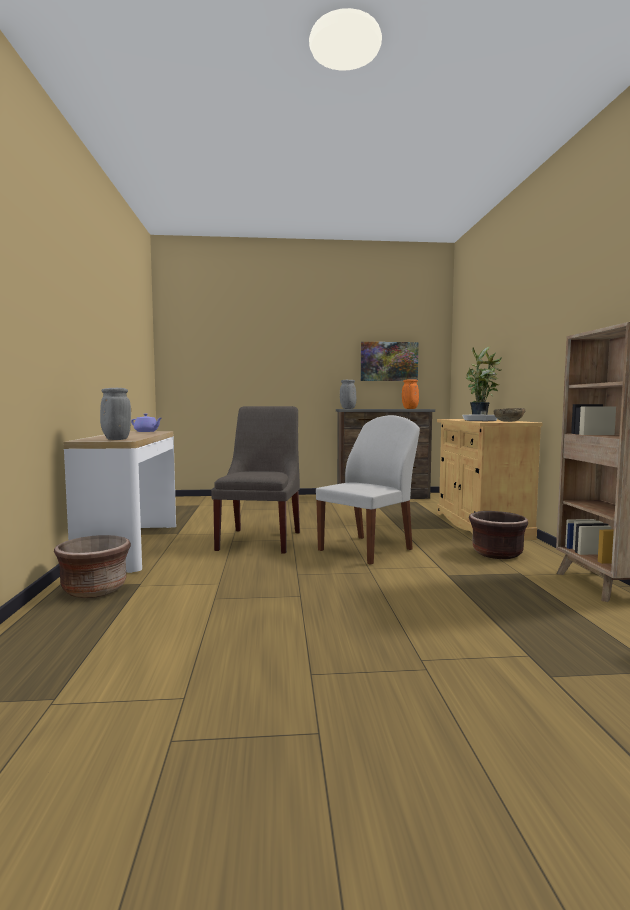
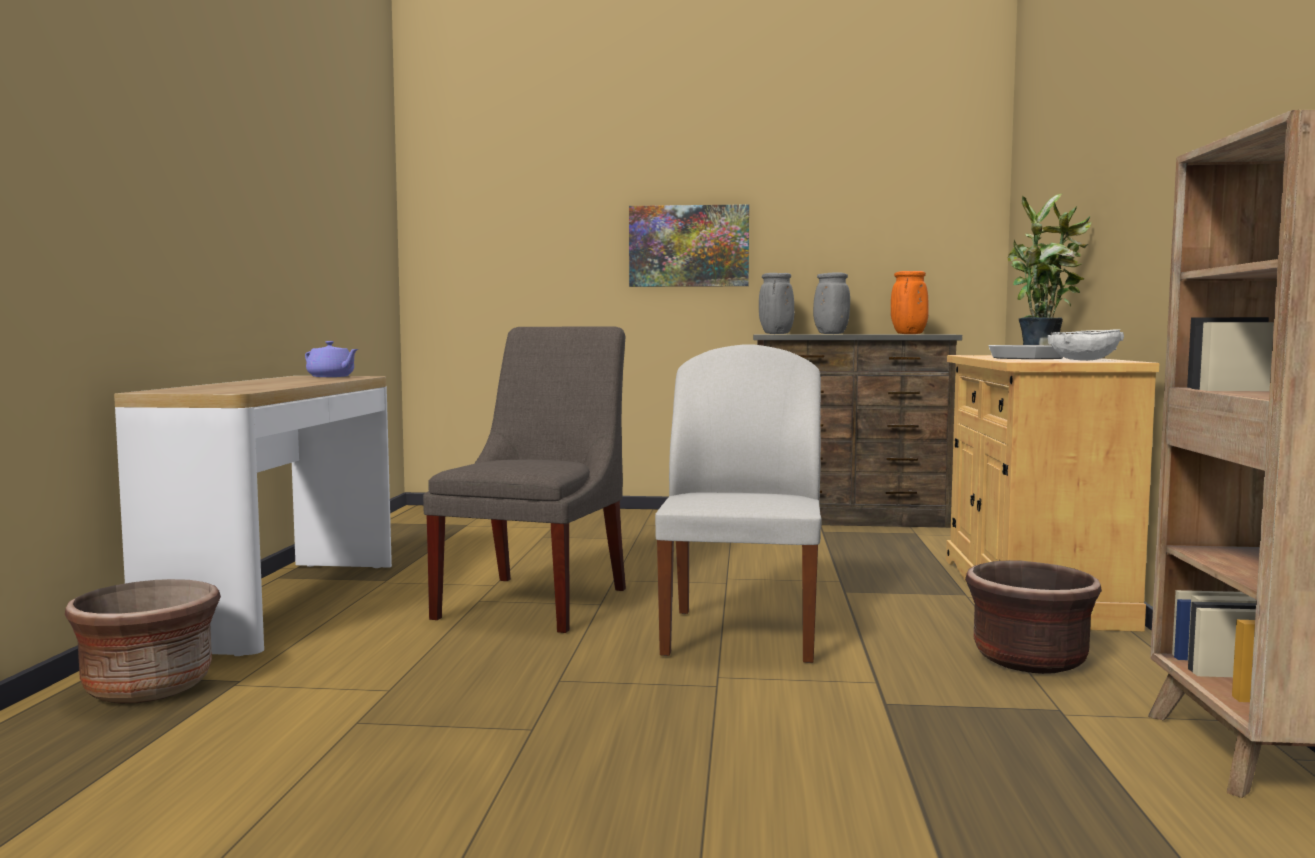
camera: 10 degrees right, 0 degrees up
(115, 439) = (219, 390): grey vase -> grey vase (830, 334)
(367, 549) = (742, 634): white chair -> white chair turned 45 degrees counterclockwise
(389, 361) = (869, 234): picture -> picture (689, 246)
(508, 421) = (1084, 360): brown bowl -> white bowl

